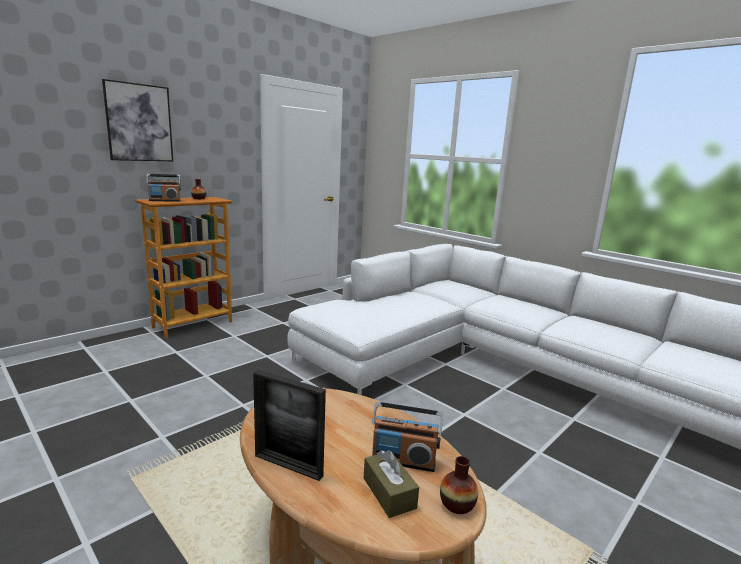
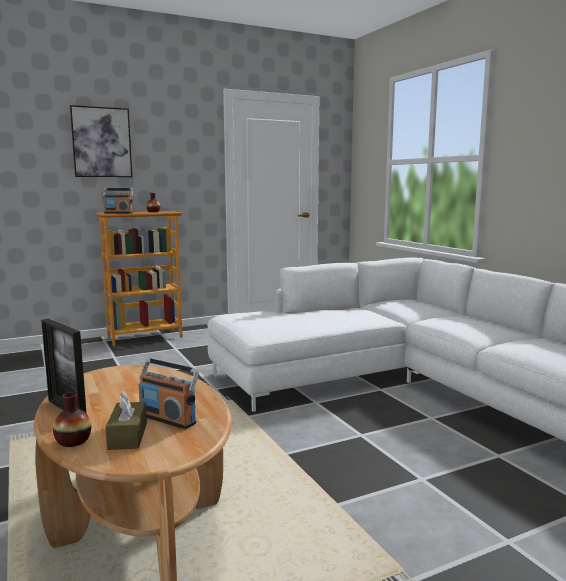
camera: 20 degrees right, 5 degrees down
(457, 504) = (178, 451): vase -> vase (73, 441)

